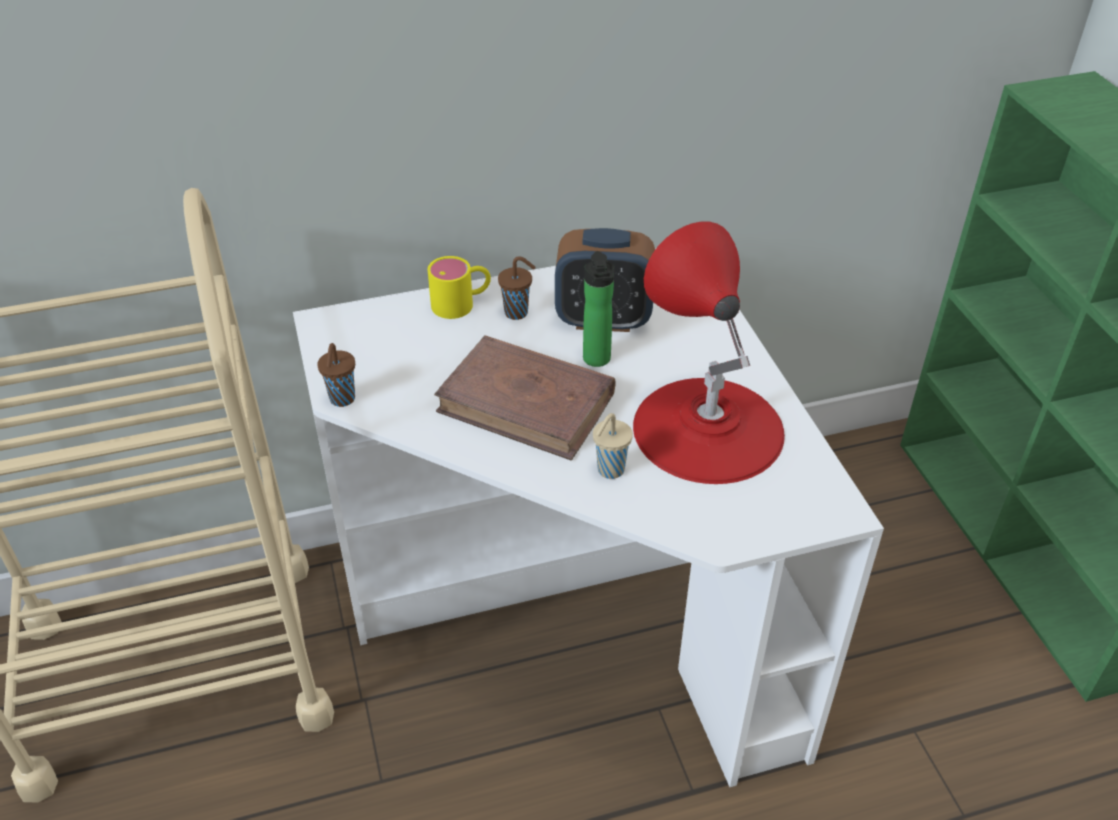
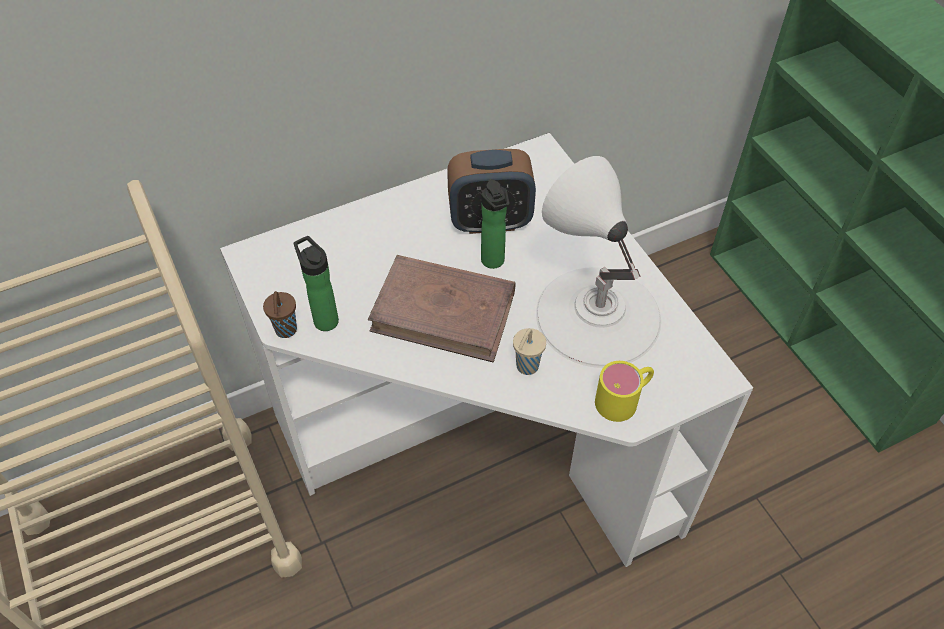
camera: 10 degrees left, 10 degrees up
(388, 393) = (324, 318): none -> bottle
(462, 303) = (366, 220): yellow mug -> yellow mug (624, 399)
(518, 313) = (416, 224): brown cup -> none
(707, 428) = (597, 315): red table lamp -> white table lamp

